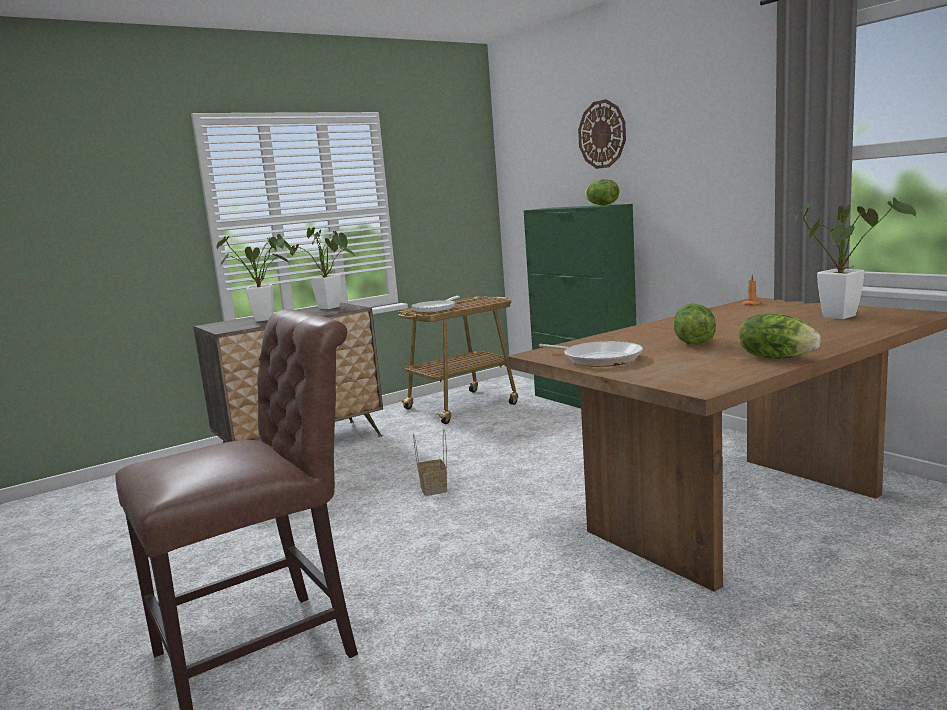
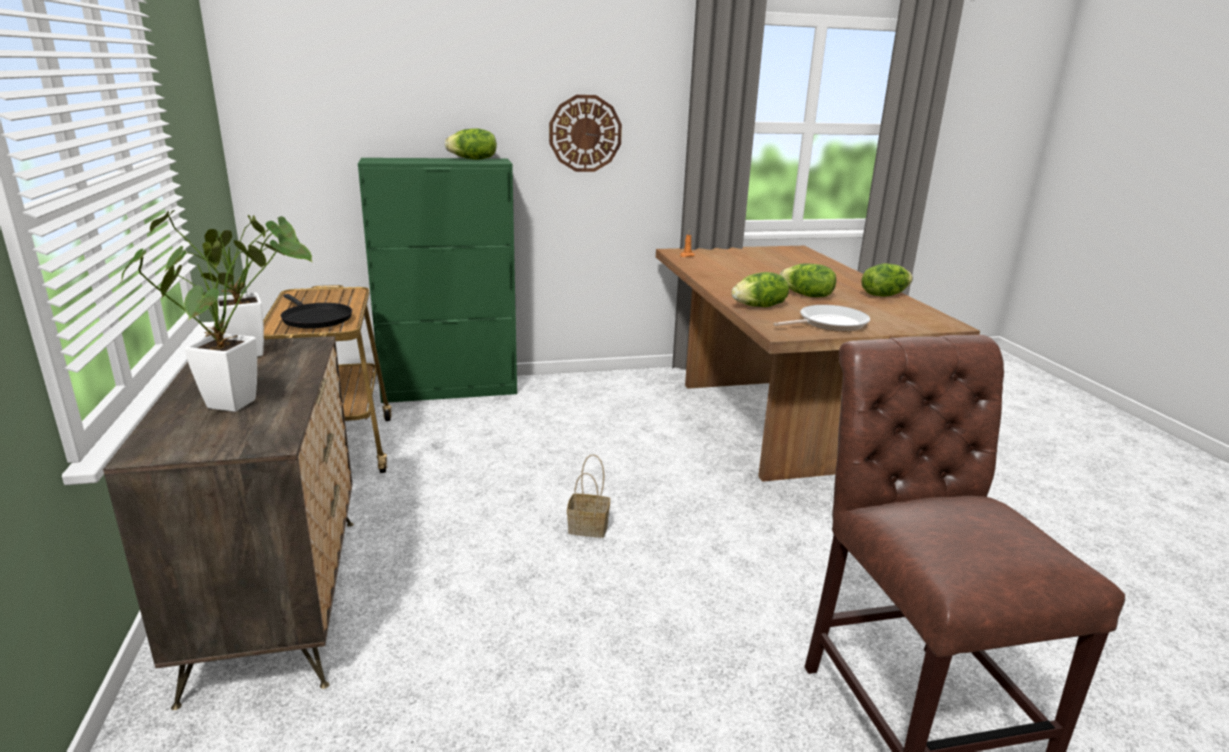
camera: 70 degrees left, 10 degrees up
(435, 308) = (315, 319): white frying pan -> black frying pan
(602, 134) = (452, 71): wall clock -> wall clock (585, 133)
(612, 340) = (760, 306): none -> lettuce
(844, 315) = (773, 256): potted plant -> none

